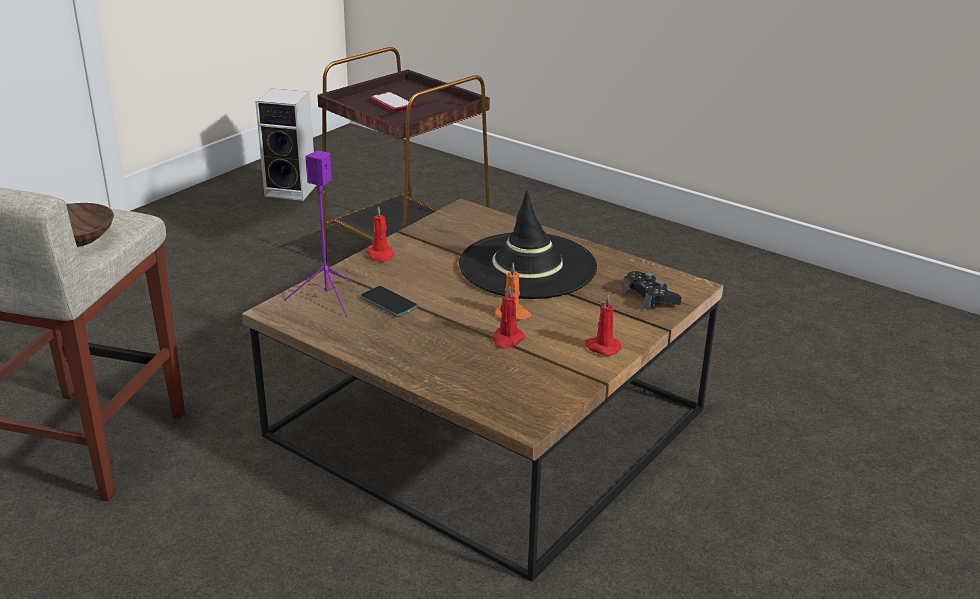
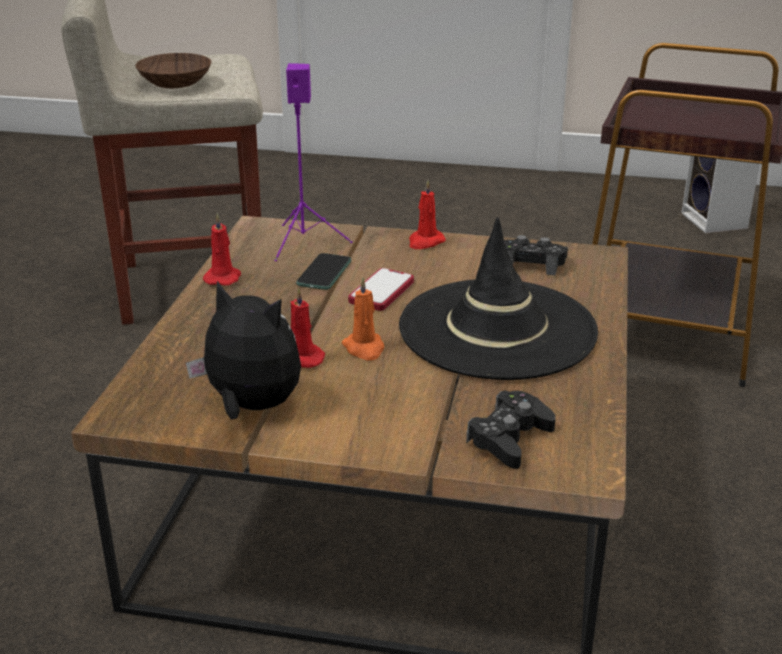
camera: 65 degrees right, 0 degrees up
(392, 104) = (687, 115): phone -> phone (381, 291)
(452, 231) = (531, 263): none -> black game controller
(555, 370) = (251, 407): none -> plush toy
(602, 347) = (334, 428): red candle -> red candle (223, 277)

